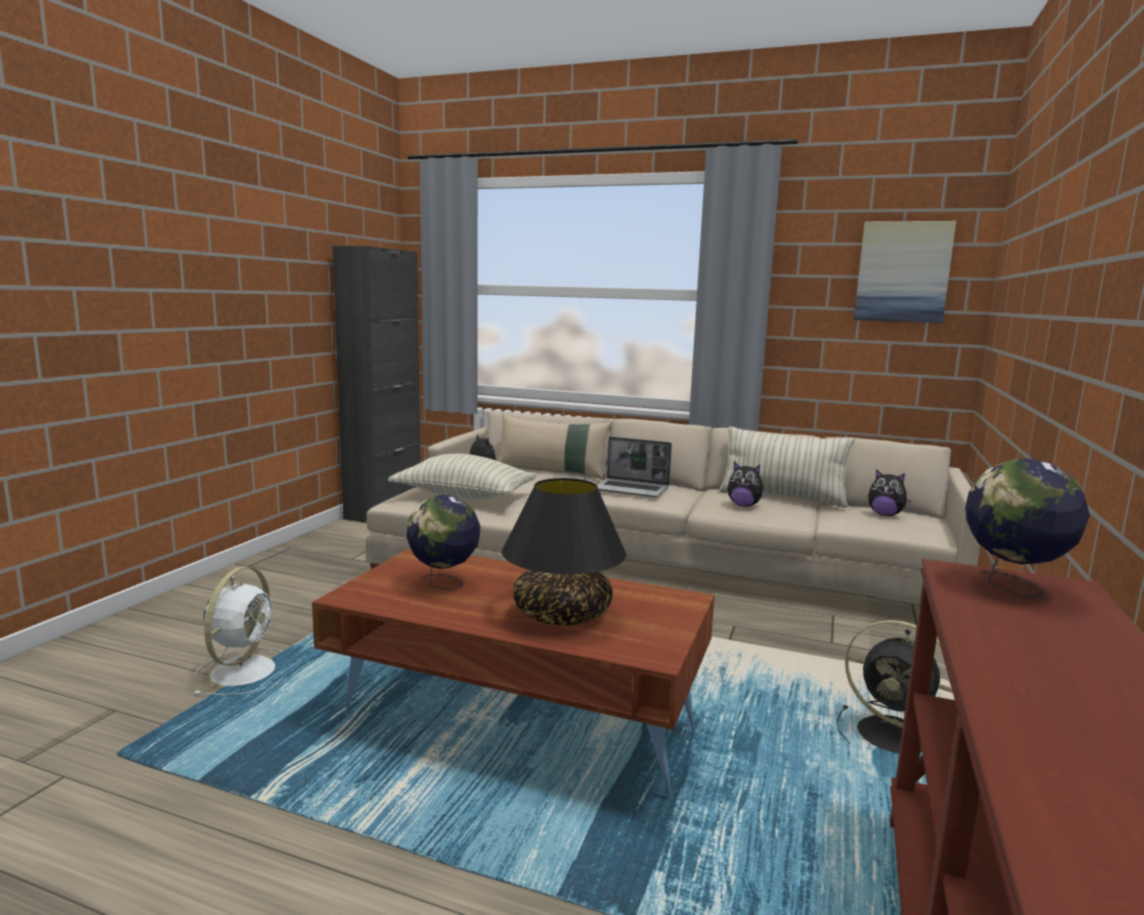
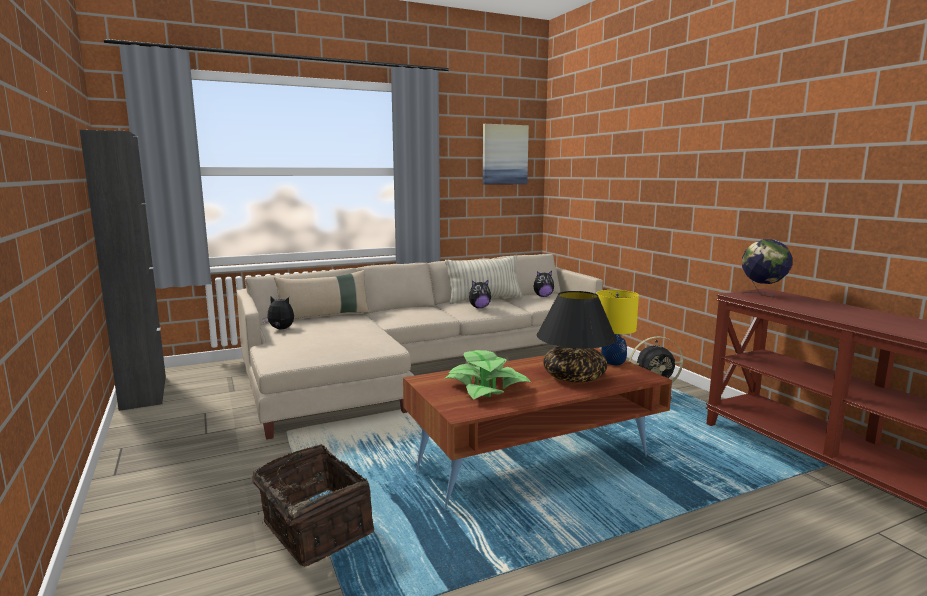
camera: 45 degrees left, 0 degrees up
(245, 670) = (313, 529): white fan -> basket
(444, 584) = (486, 387): globe -> potted plant
(464, 496) = (320, 345): pillow -> none
(632, 489) = (405, 314): laptop -> none
(669, 621) = (613, 362): none -> yellow table lamp

